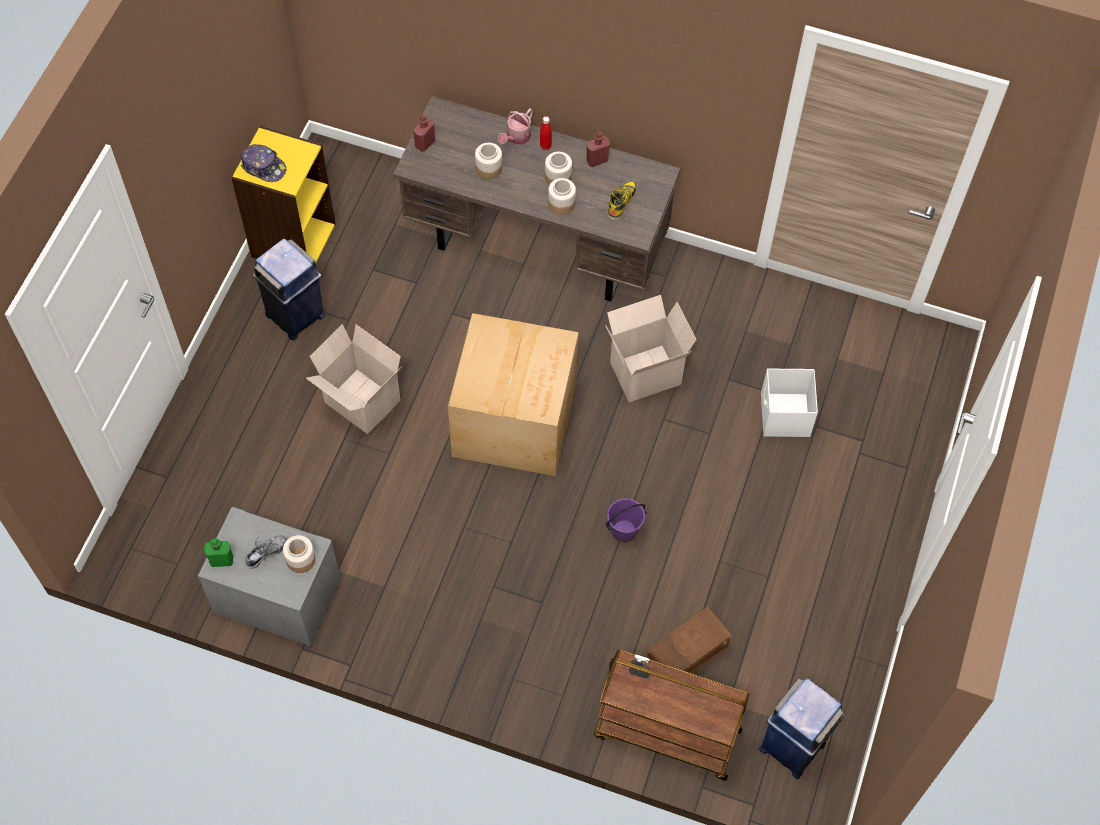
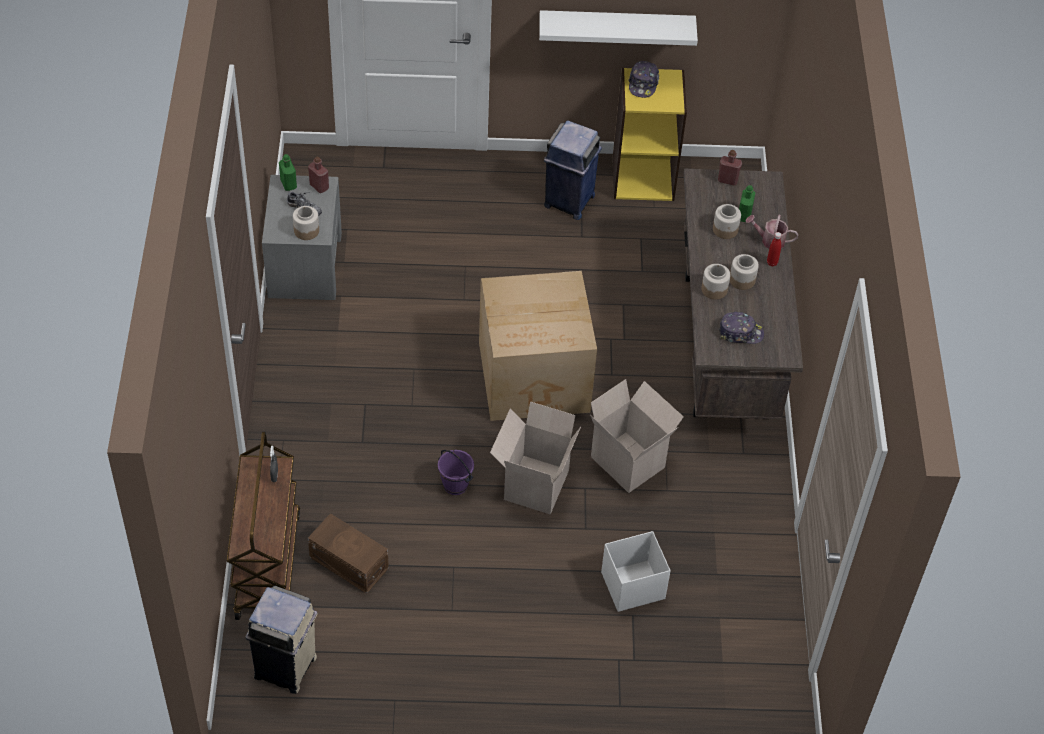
camera: 70 degrees right, 10 degrees down
(213, 151) = (616, 27): none -> white shelf
(360, 402) = (504, 266): cardboard box -> cardboard box (534, 483)
(476, 146) = (744, 215): none -> green bottle
(597, 160) = (777, 303): red bottle -> red bottle (319, 186)
(622, 201) = (740, 332): boot -> cap
(793, 745) = (286, 667): blue trash can -> beige trash can

